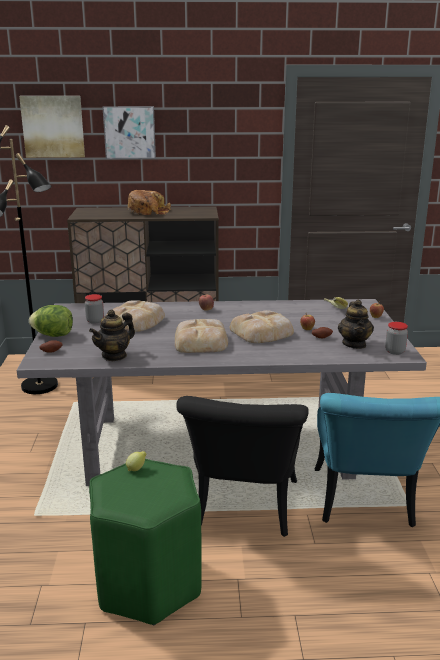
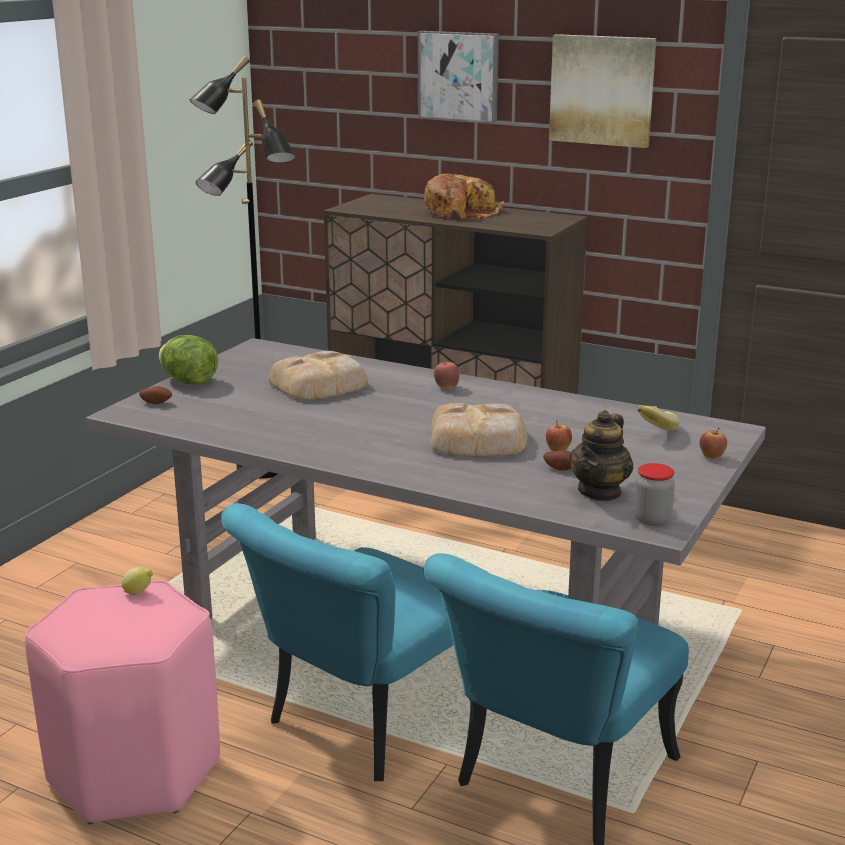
camera: 30 degrees right, 0 degrees up
(53, 126) = (349, 60): picture -> picture (602, 90)
(95, 321) = (268, 373): jar -> none
(114, 356) = (223, 426): teapot -> none
(149, 583) = (136, 771): green stool -> pink stool
(201, 342) = (367, 434): bread -> none
(245, 511) = (359, 726): black chair -> turquoise chair

